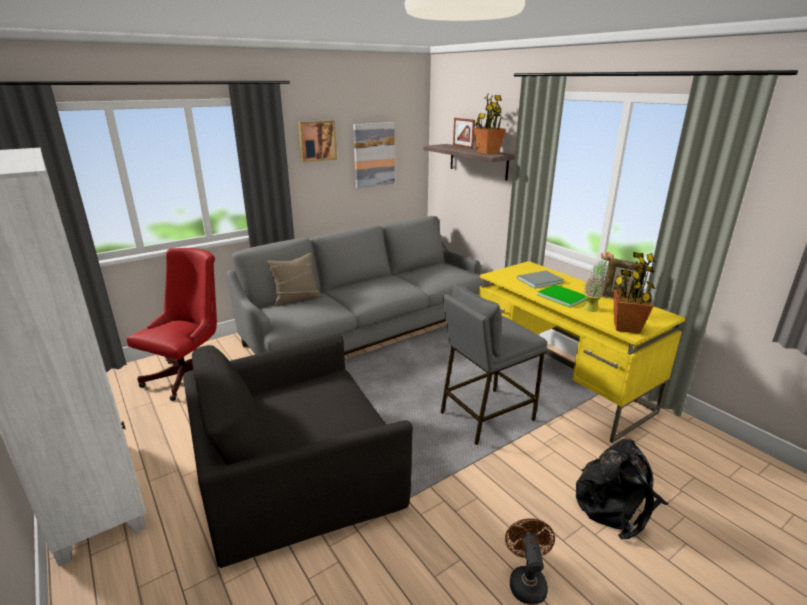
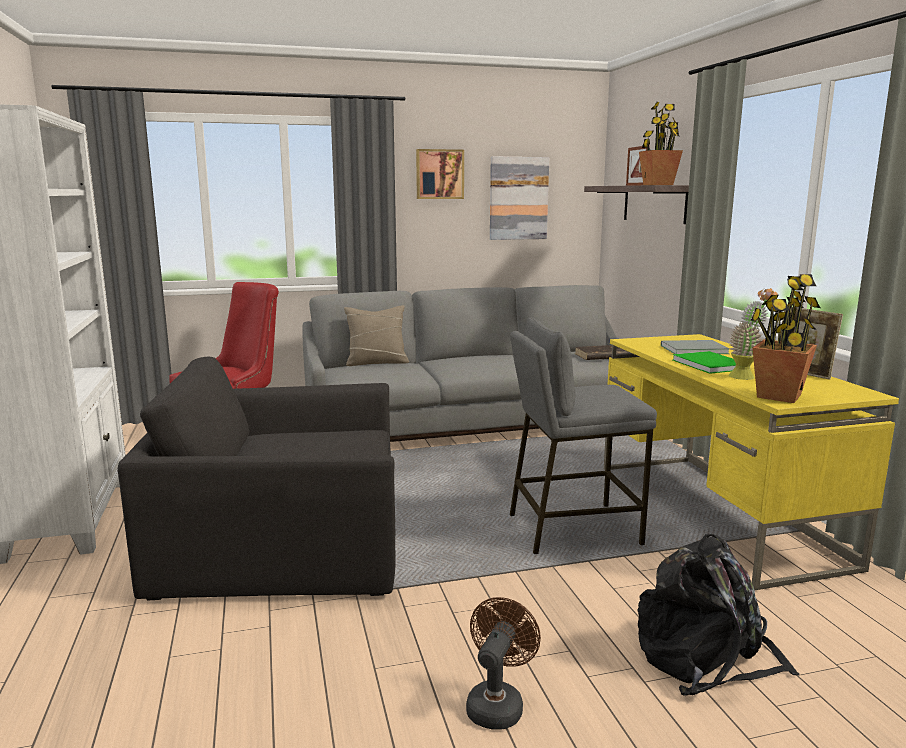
camera: 20 degrees right, 10 degrees down
(449, 271) = (601, 356): none -> brown book

